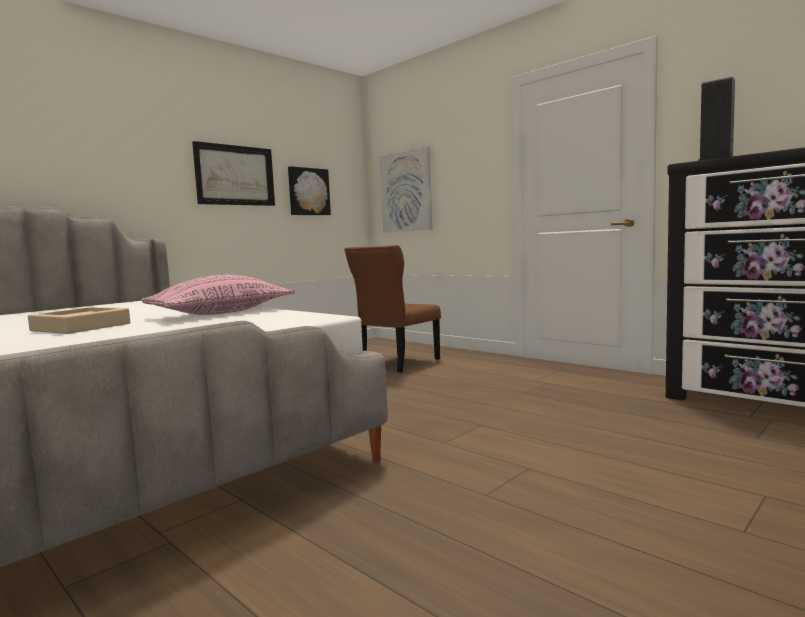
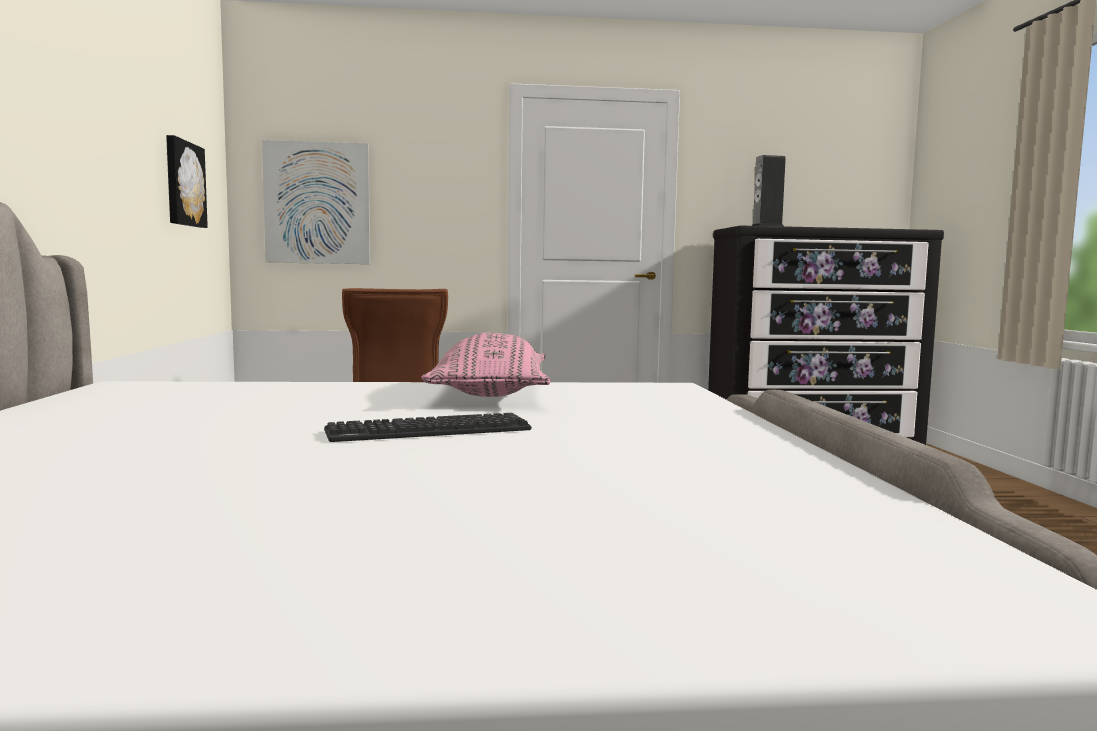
camera: 50 degrees left, 0 degrees up
(81, 327) = (429, 431): beige tray -> keyboard
(235, 175) = (117, 138): picture -> none

